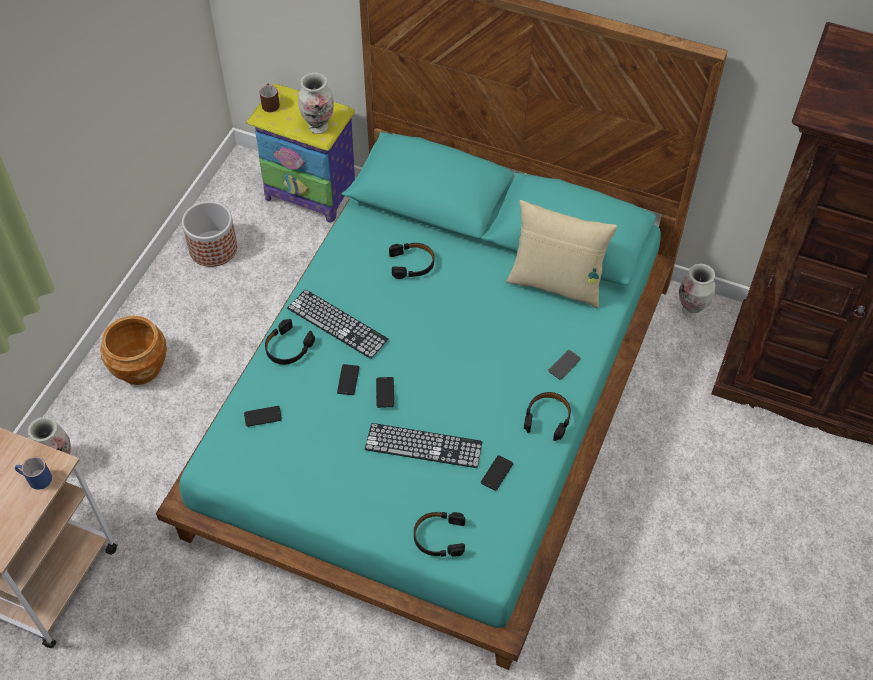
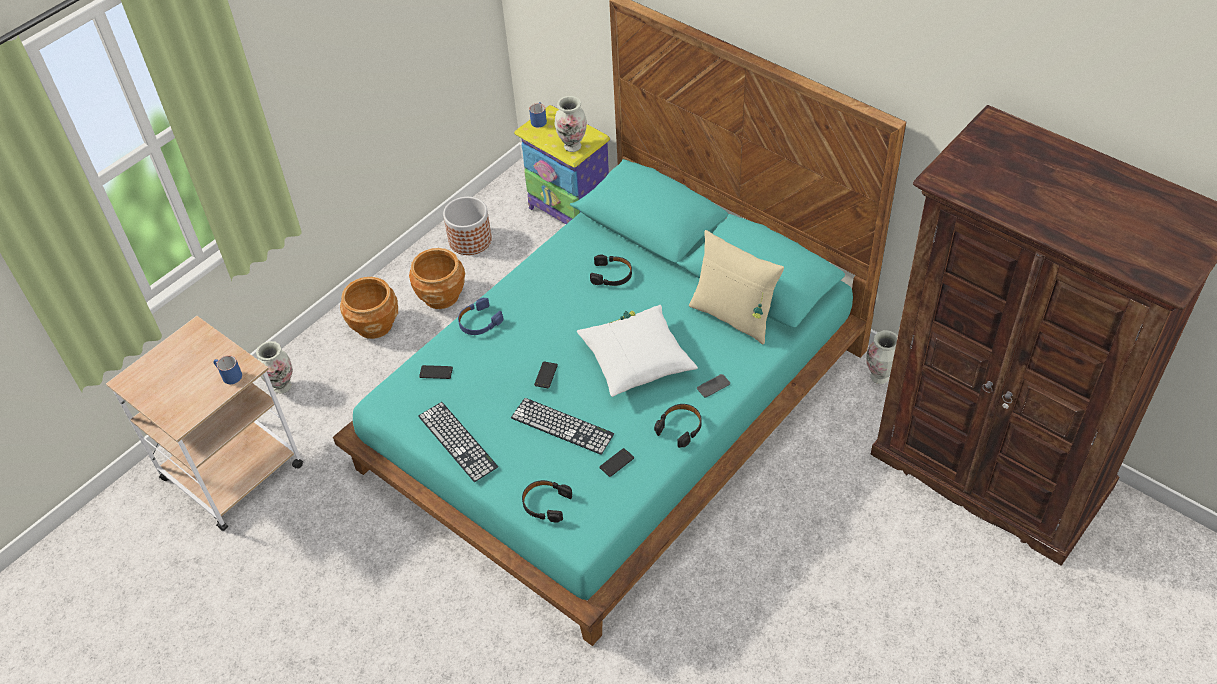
camera: 20 degrees right, 5 degrees down
(204, 318) = (441, 296): none -> brown planter
(269, 103) = (538, 120): brown mug -> blue mug
(288, 347) = (479, 322): black headphones -> blue headphones
(337, 323) = (528, 311): keyboard -> keyboard (457, 441)
(348, 380) = (518, 358): phone -> none
(475, 355) = (637, 361): none -> white pillow

